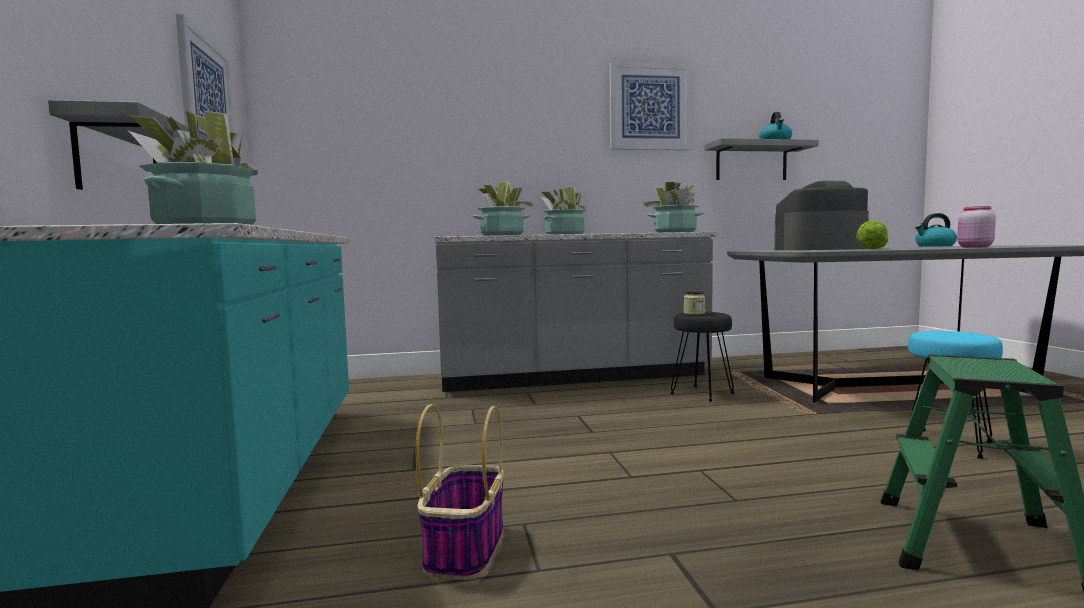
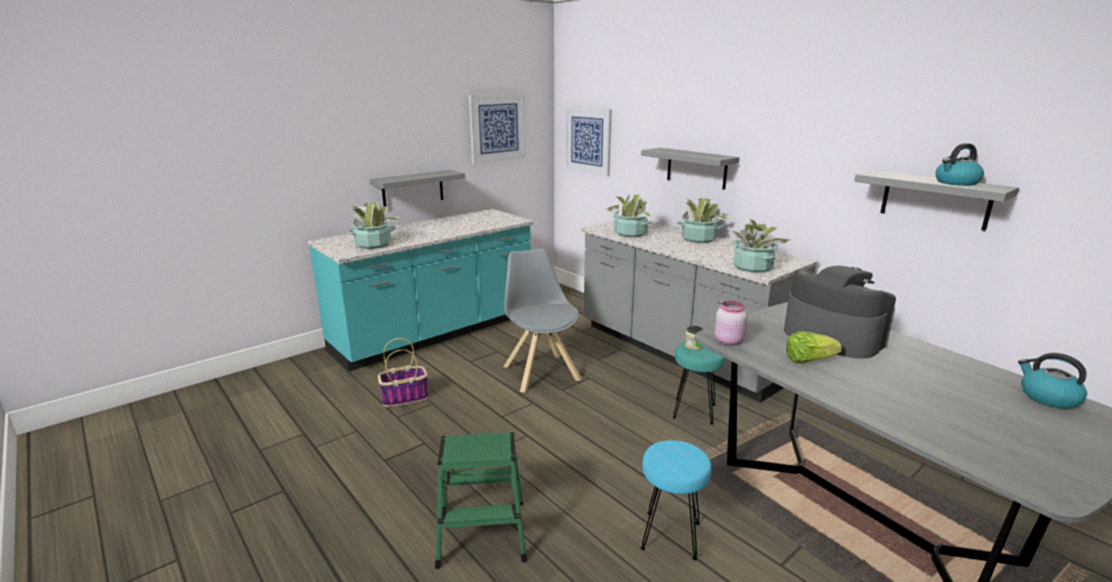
camera: 60 degrees right, 15 degrees up
(525, 164) = (696, 168): none -> grey shelf
(526, 433) = (541, 372): none -> grey chair
(649, 107) = (814, 123): picture -> picture (588, 140)
(701, 393) = (694, 411): black stool -> turquoise stool
(974, 247) = (896, 412): pink jar -> pink jar (728, 341)

